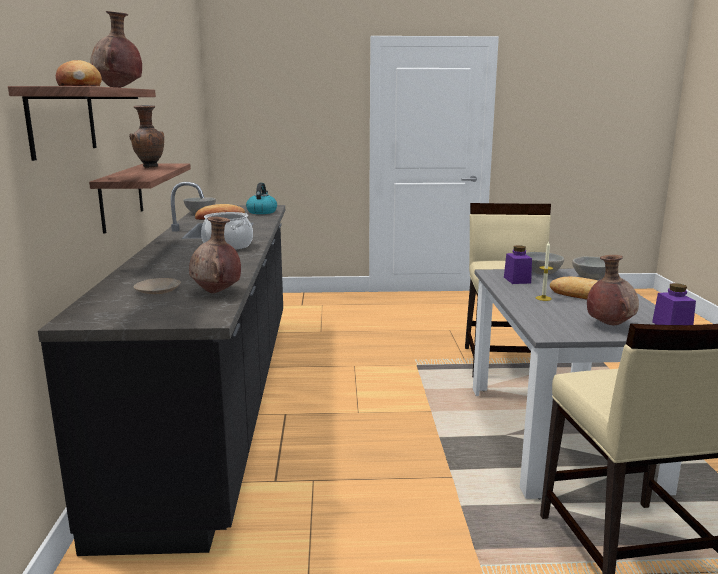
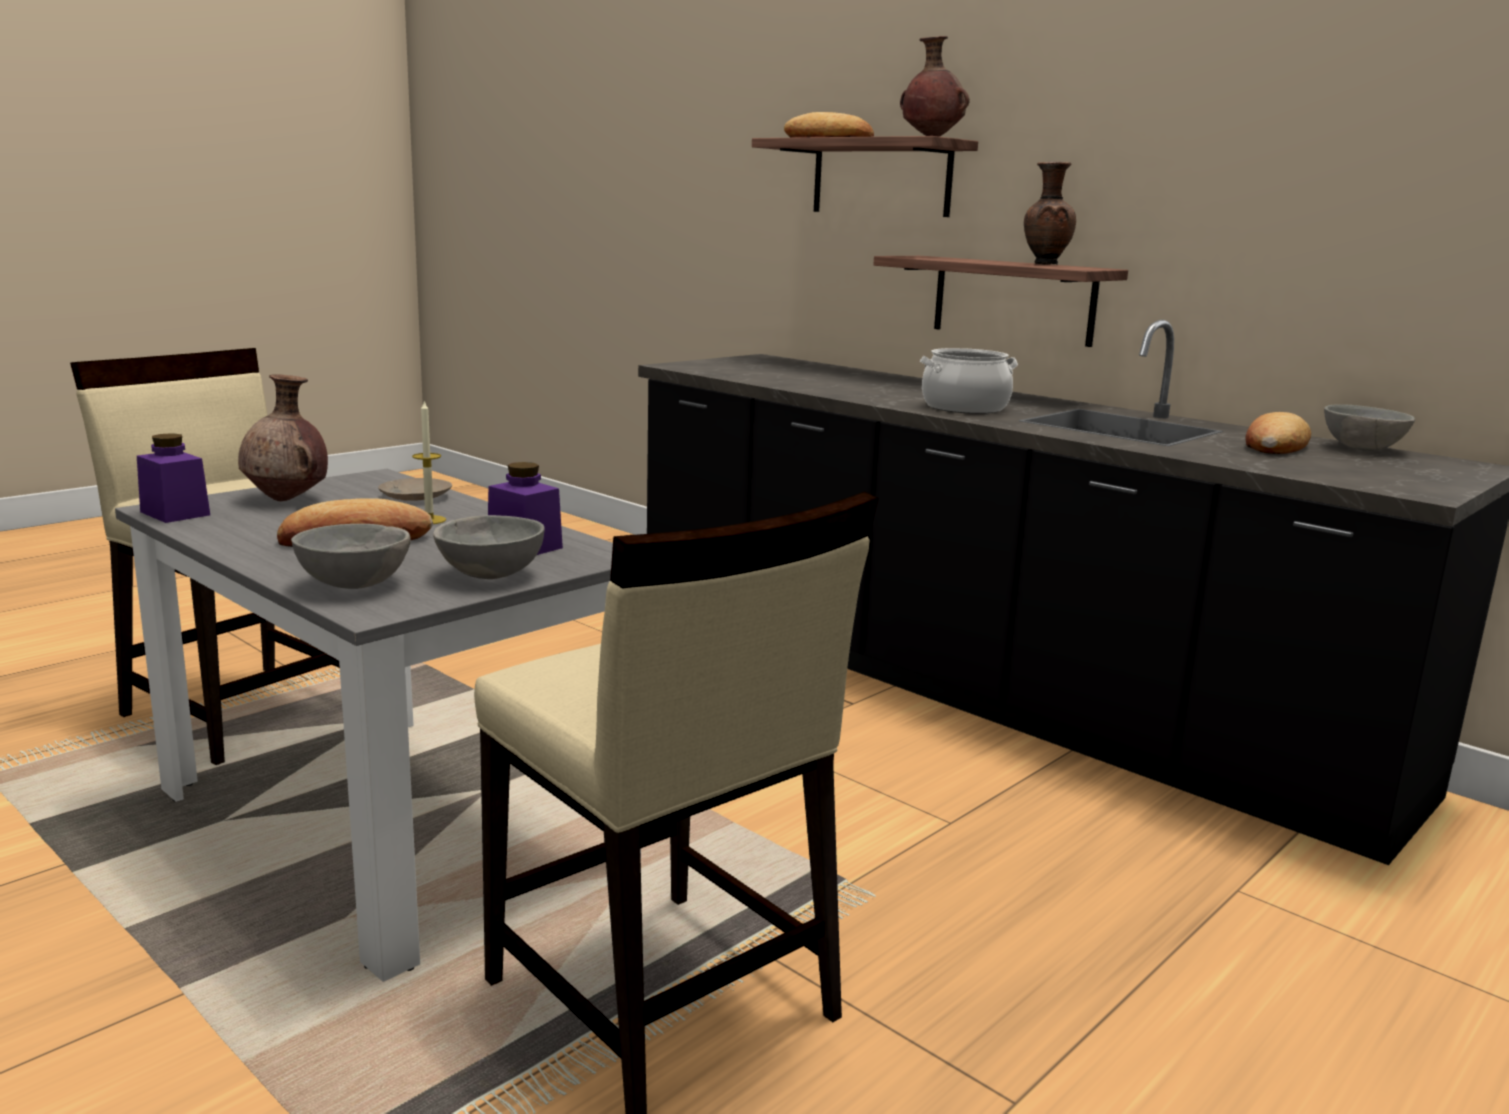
camera: 135 degrees right, 0 degrees up
(158, 291) = (796, 372): beige plate -> beige plate (415, 497)
(217, 292) = (743, 376): brown vase -> none
(262, 212) = (1323, 472): kettle -> none

